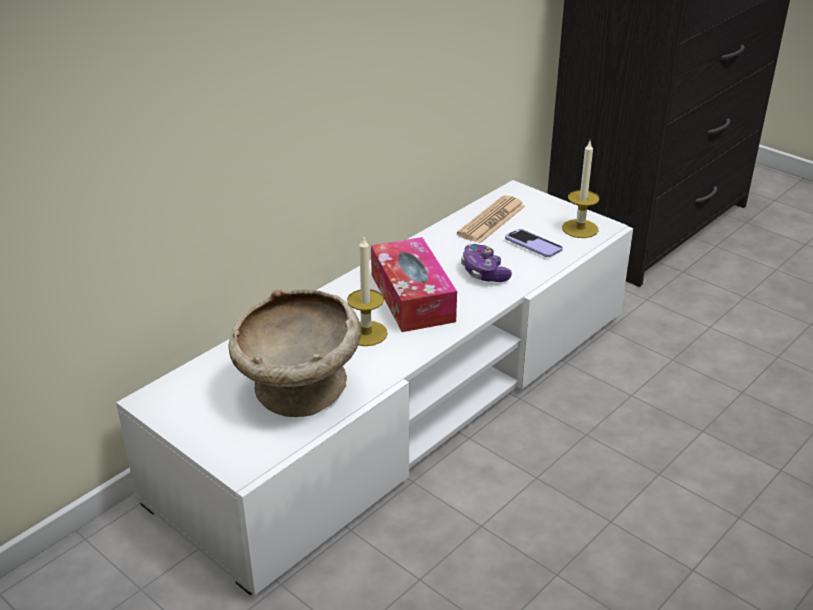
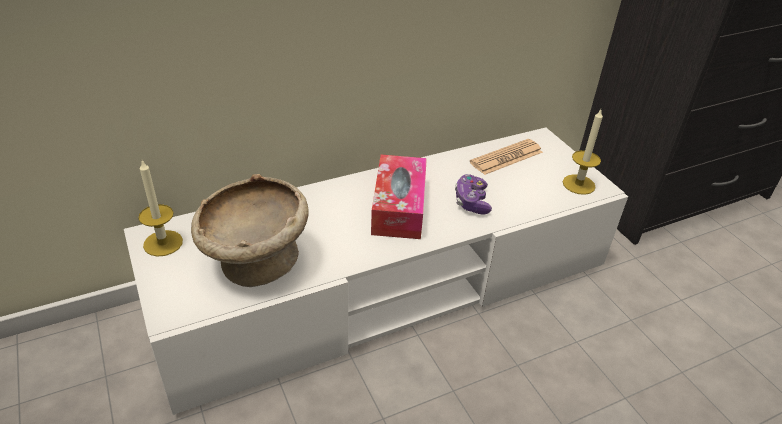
camera: 20 degrees right, 5 degrees up
(366, 333) = (342, 227): candle -> candle (163, 243)
(533, 245) = (529, 188): phone -> none

